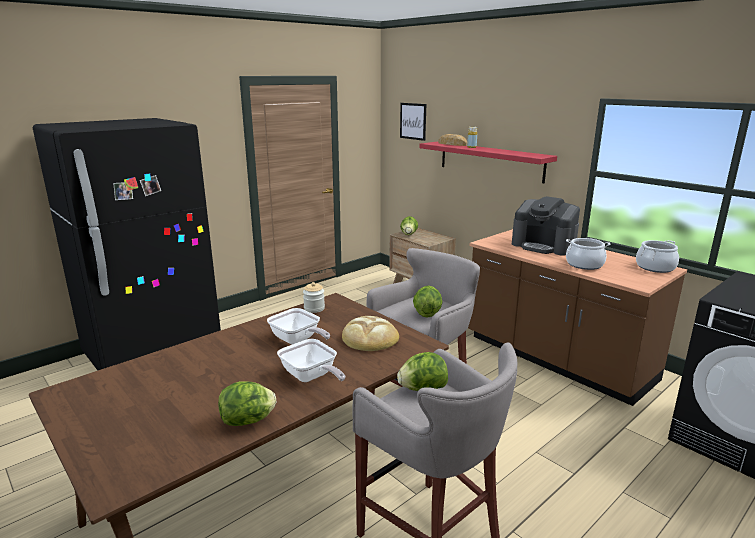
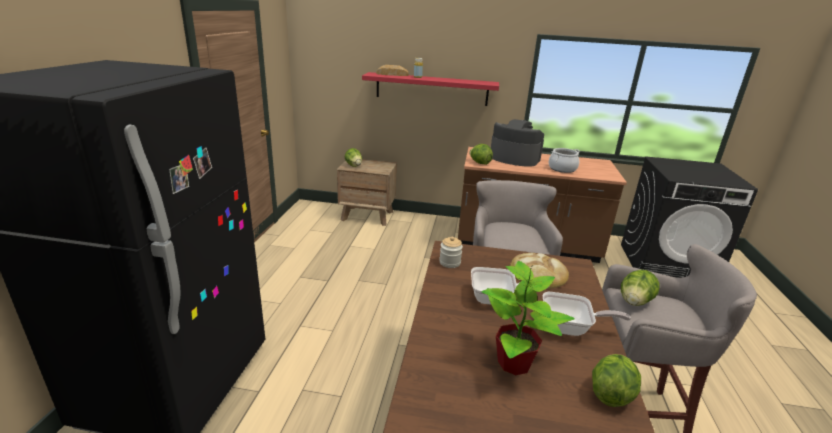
camera: 40 degrees left, 5 degrees up
(225, 377) = (514, 364): none -> potted plant
(413, 121) = (336, 52): picture -> none
(426, 313) = (525, 237): lettuce -> lettuce (479, 163)
(544, 246) = (514, 158): coffee machine -> coffee machine turned 150 degrees counterclockwise
(655, 267) = (596, 162): cooking pot -> none

